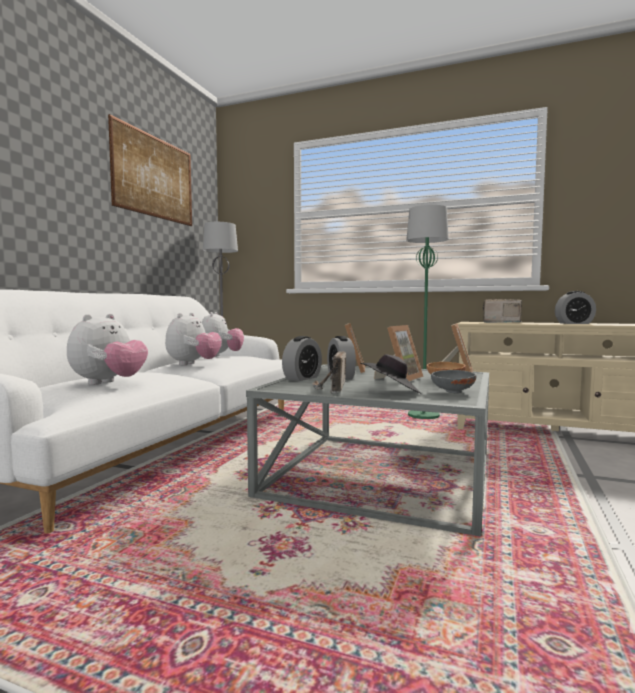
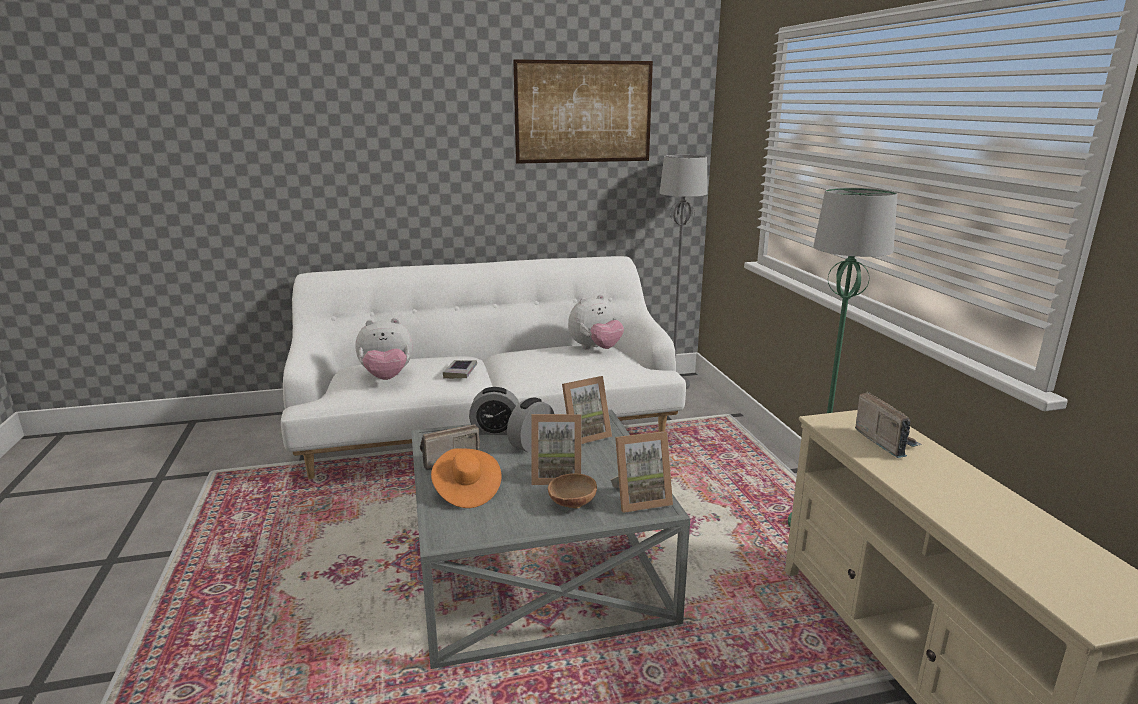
camera: 55 degrees right, 15 degrees up
(166, 372) = (460, 372): none -> book
(193, 364) = (522, 361): plush toy -> none
(391, 392) = (466, 491): black hat -> orange hat
(452, 392) = (496, 523): grey bowl -> none
(574, 323) = (978, 507): alarm clock -> none

